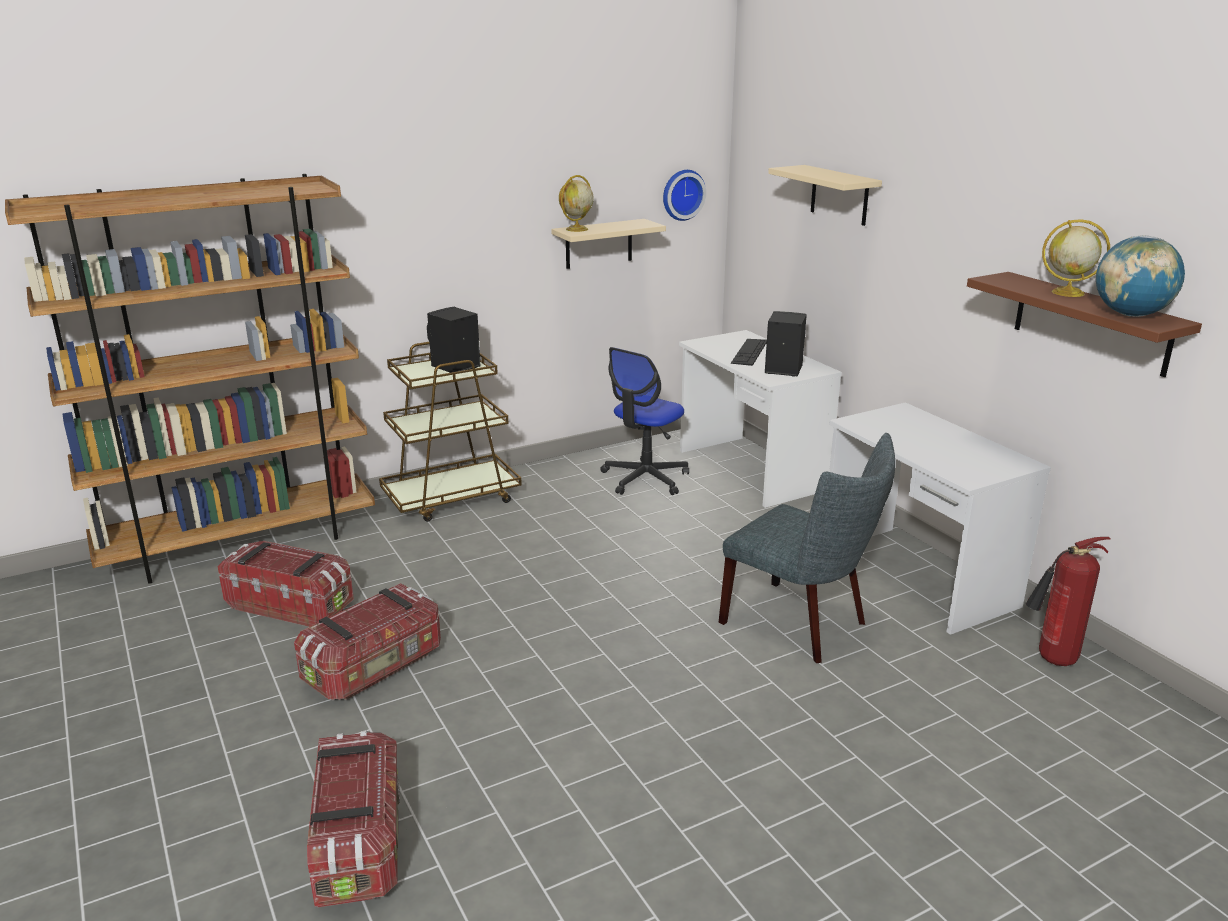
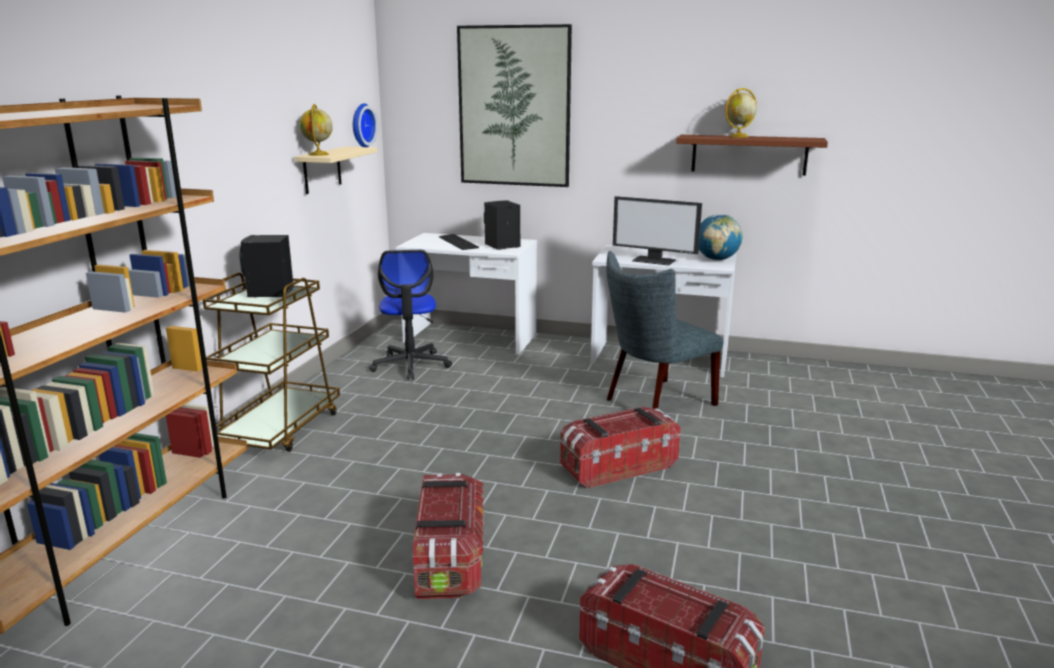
camera: 45 degrees left, 5 degrees down
(291, 605) = (282, 560): storage box -> storage box (617, 467)
(802, 625) = (655, 403): grey chair -> grey chair turned 150 degrees clockwise
(839, 195) = (514, 107): beige shelf -> picture
(905, 442) = (654, 260): none -> monitor
(1052, 660) = (780, 369): fire extinguisher -> none
(1130, 315) = (793, 138): globe -> globe (716, 259)

